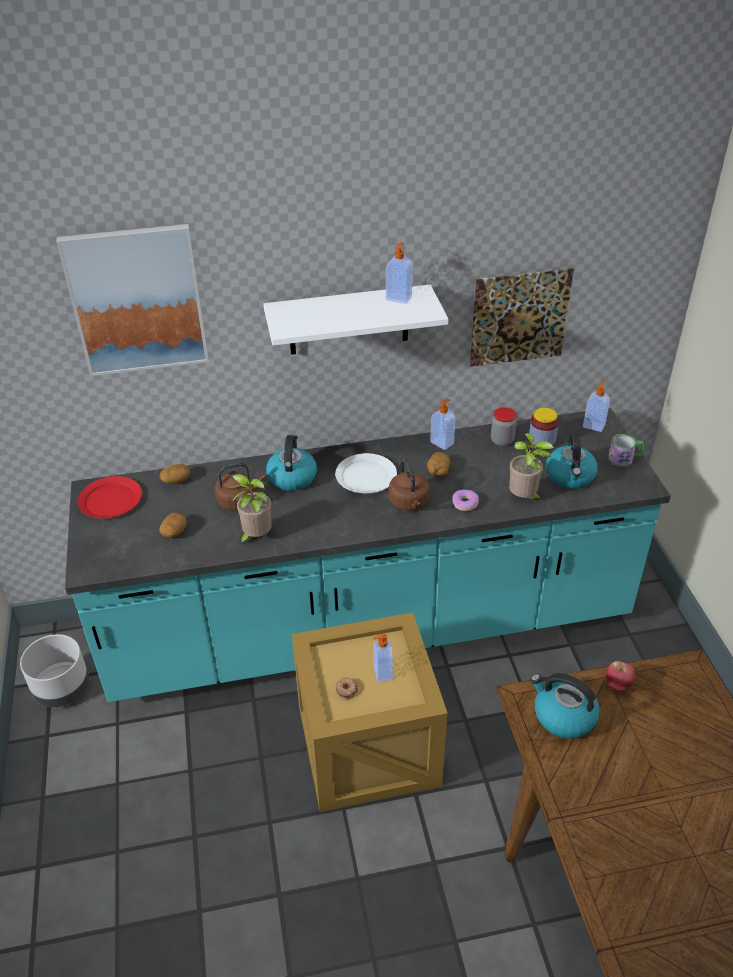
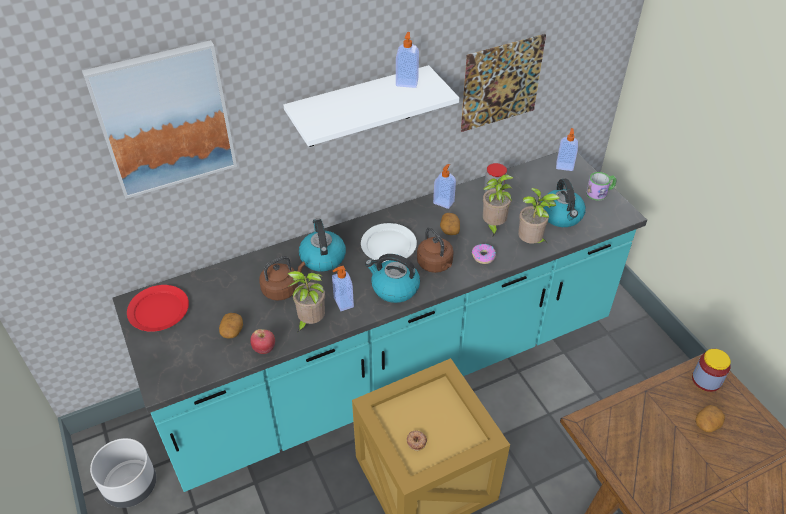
camera: 15 degrees left, 5 degrees up
(176, 480) = (215, 279): potato -> potato (707, 424)
(382, 672) = (441, 419): soap dispenser -> soap dispenser (343, 303)
(487, 475) = (493, 226): none -> potted plant
(541, 441) = (527, 187): jar -> jar (706, 380)
(563, 716) = (623, 434): kettle -> kettle (394, 288)
(618, 685) = (657, 396): apple -> apple (264, 349)

